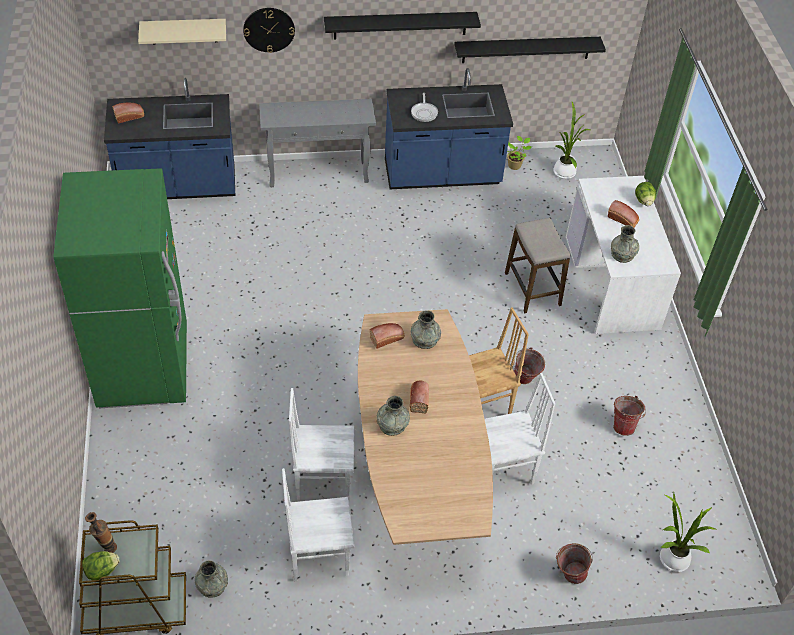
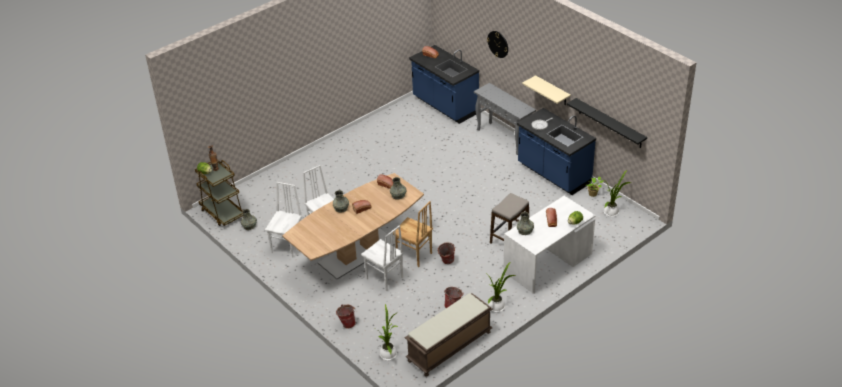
camera: 60 degrees right, 10 degrees down
(143, 366) = (335, 153): green fridge -> none
(184, 31) = (466, 26): beige shelf -> beige shelf (552, 91)
(318, 556) = (288, 246): white chair -> white chair turned 60 degrees clockwise
(400, 25) = (552, 73): black shelf -> none
(659, 379) = (497, 306): none -> potted plant
(705, 477) = (449, 347): none -> brown bench

